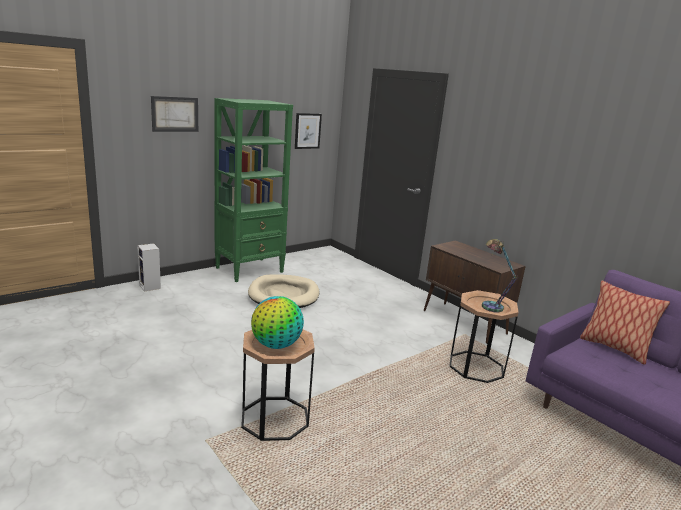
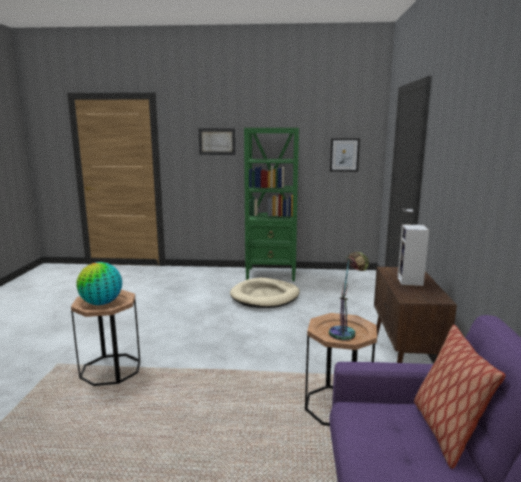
camera: 45 degrees right, 5 degrees down
(150, 287) = (188, 271): speaker -> speaker (410, 281)

